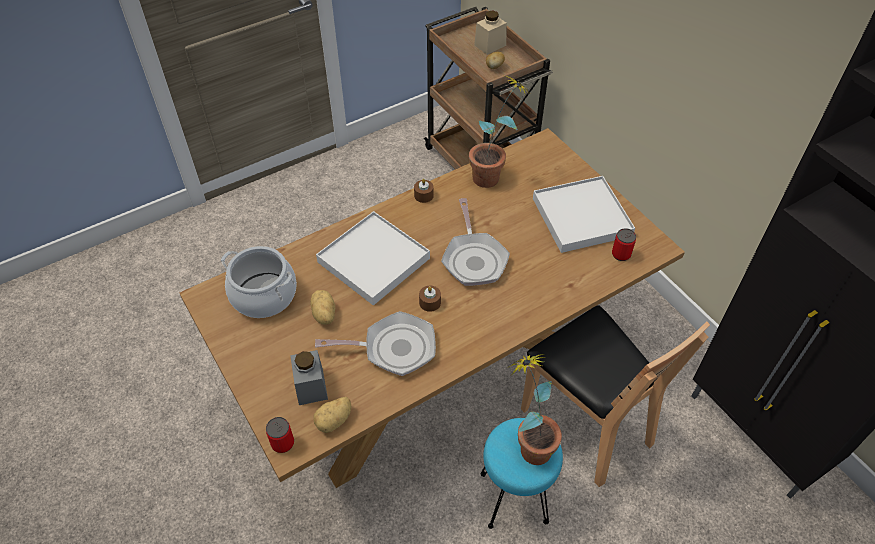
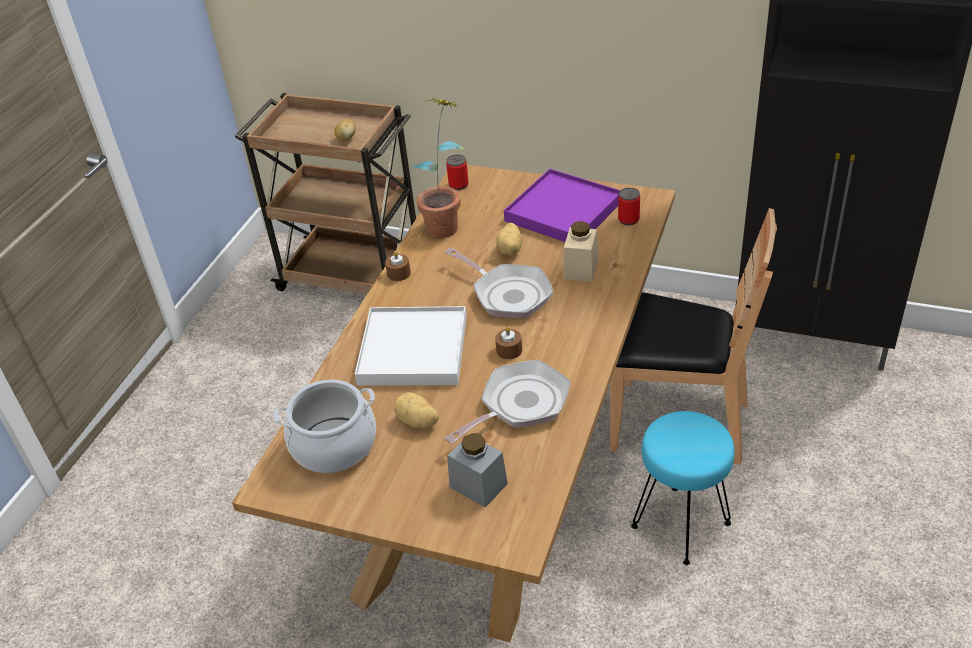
camera: 35 degrees left, 10 degrees down
(283, 443) = (508, 547): can -> can (458, 185)
(334, 421) = (535, 495): potato -> potato (511, 249)
(490, 45) = (321, 124): beige jar -> beige jar (580, 269)
(529, 442) = (686, 431): potted plant -> none
(581, 217) = (563, 211): white tray -> purple tray

